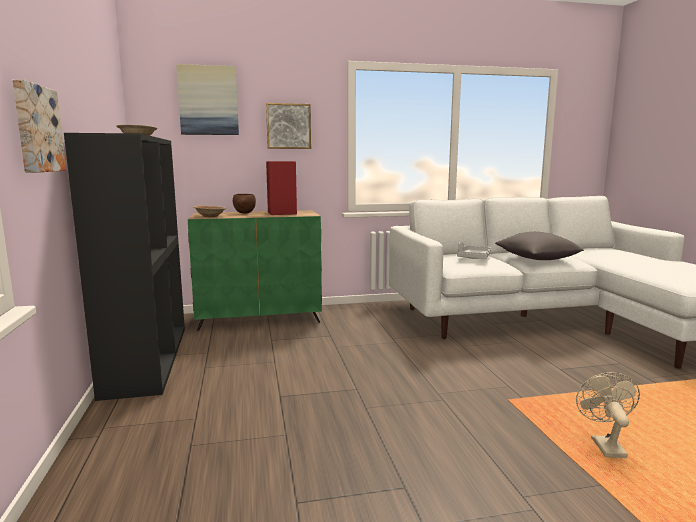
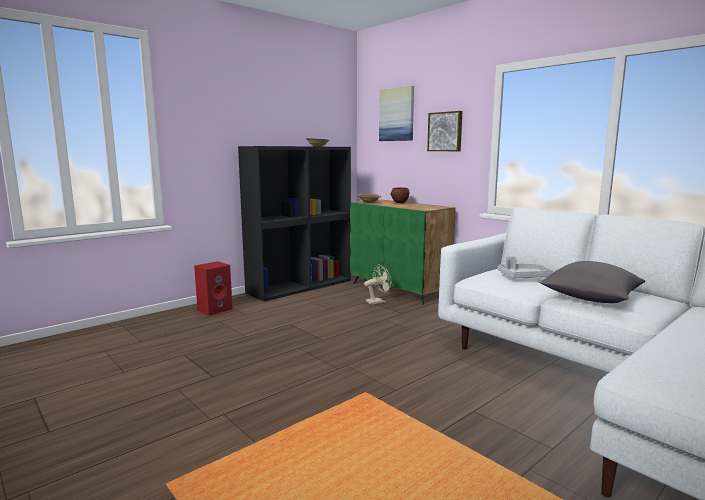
camera: 60 degrees right, 0 degrees up
(36, 129) = (207, 146): picture -> none
(281, 213) = (419, 206): red speaker -> red speaker (215, 309)
(604, 444) = (324, 443): beige fan -> beige fan (378, 302)

